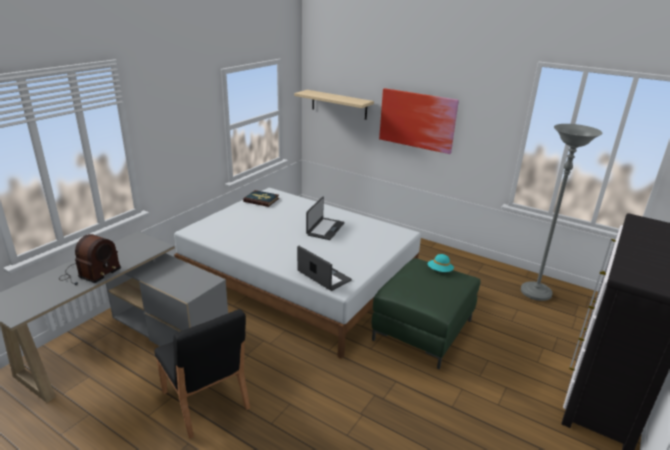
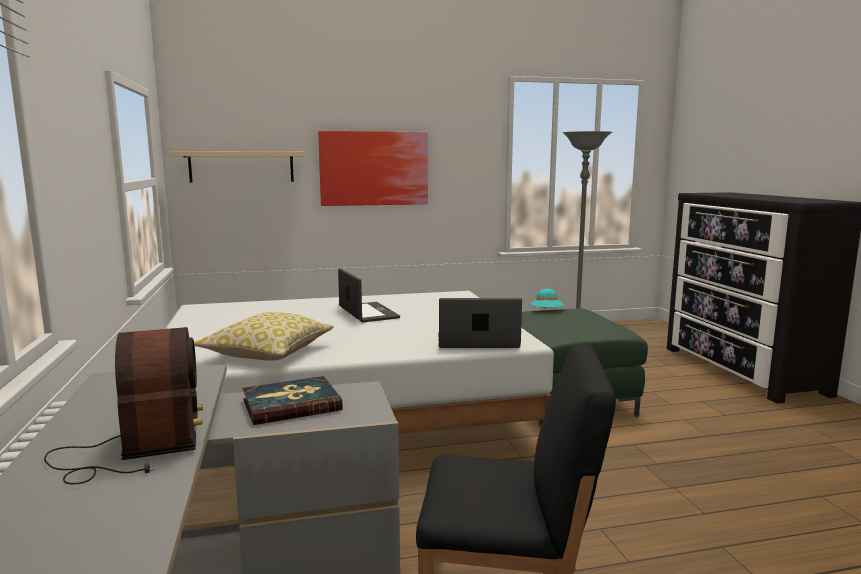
camera: 45 degrees left, 15 degrees down
(235, 238) = (267, 352): none -> pillow
(261, 200) = (205, 315): book -> book (291, 404)

